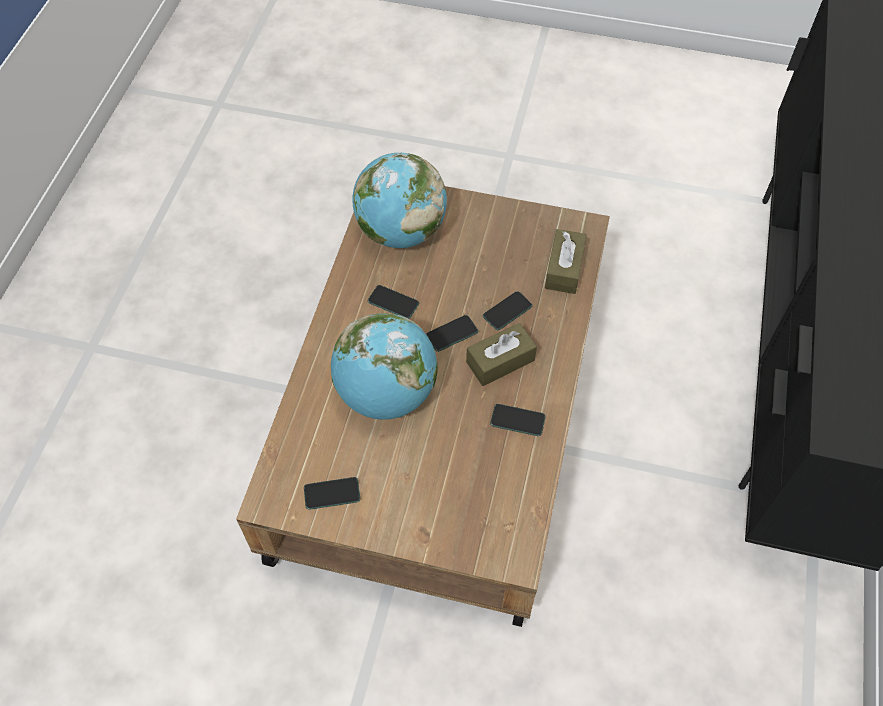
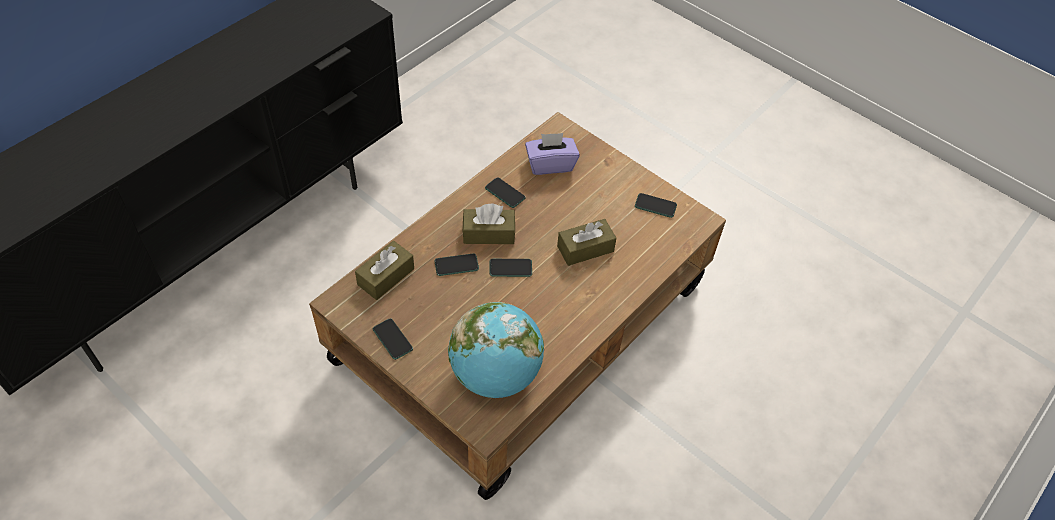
camera: 155 degrees left, 5 degrees down
(386, 394) = (585, 249): globe -> brown tissue box
(393, 302) = (541, 313): phone -> phone (392, 339)
(492, 490) = (550, 164): none -> purple tissue box

